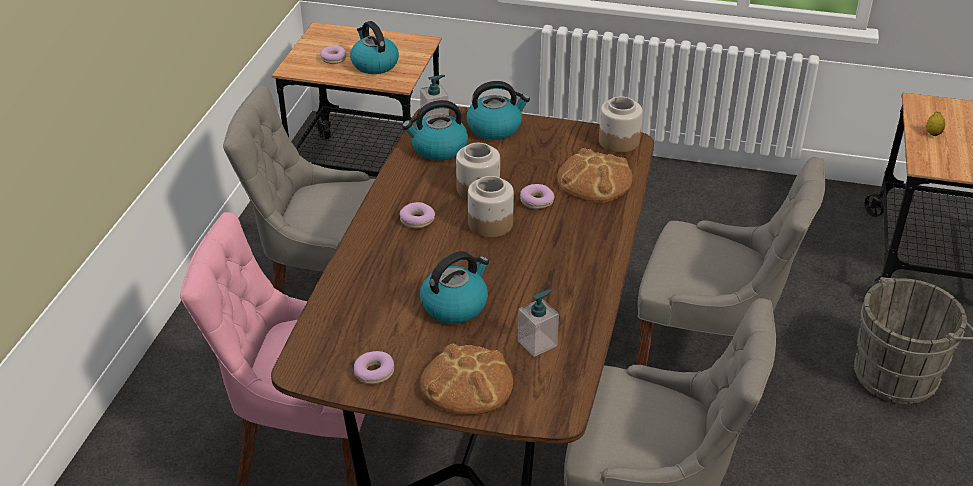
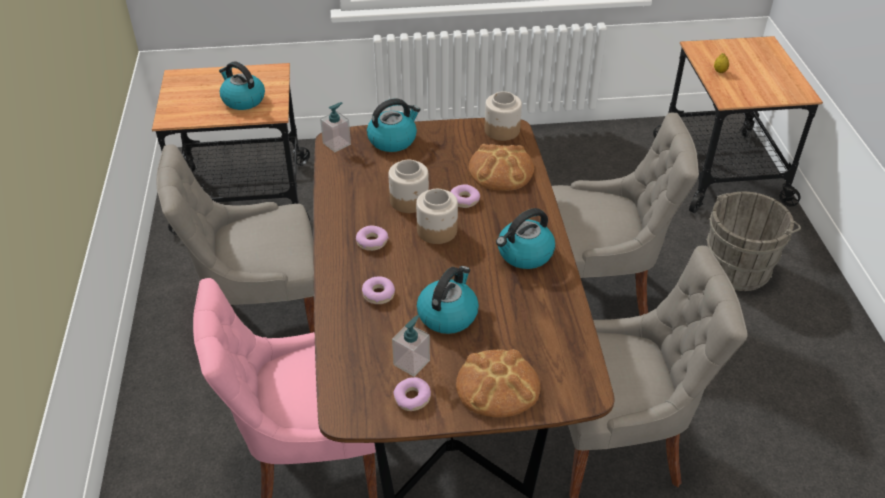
camera: 20 degrees left, 5 degrees up
(333, 59) = (202, 101): donut -> donut (378, 294)
(438, 149) = (354, 170): kettle -> kettle (524, 254)
(537, 343) = (535, 331): soap dispenser -> soap dispenser (411, 362)

